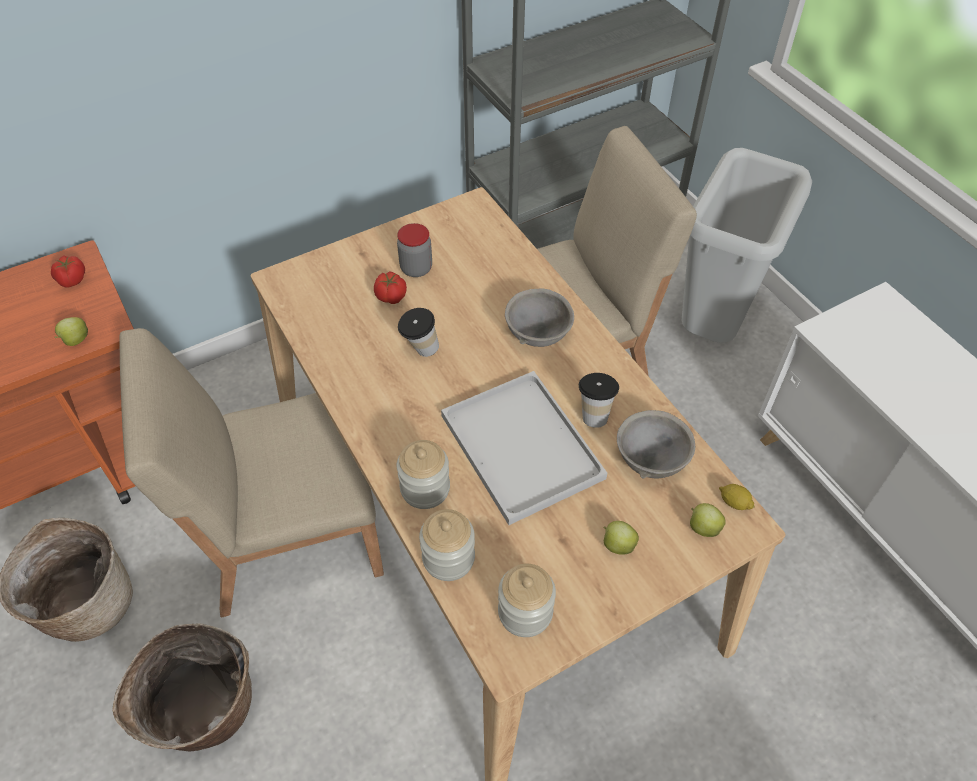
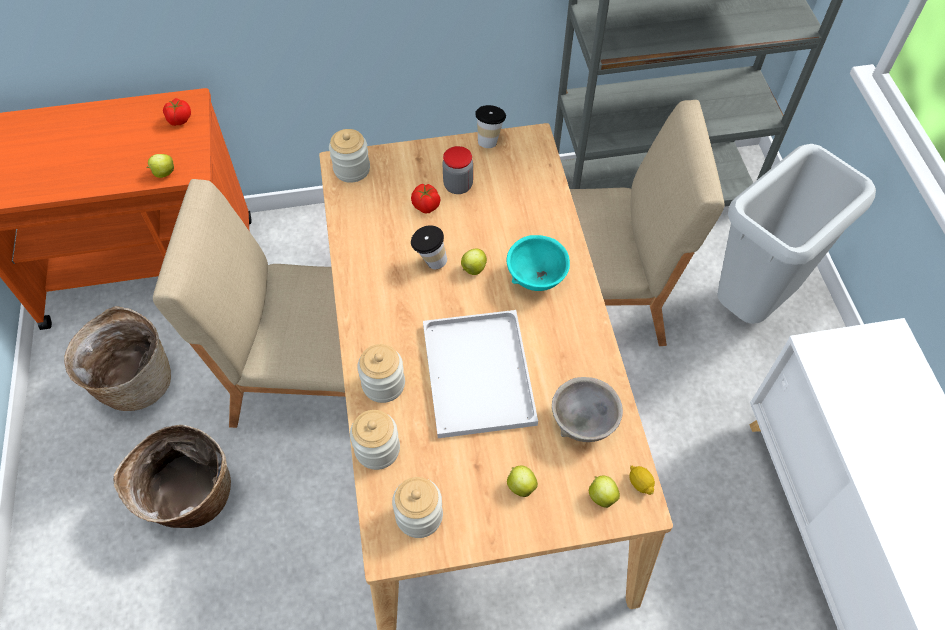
camera: 20 degrees right, 5 degrees up
(294, 281) = (352, 169): none -> jar
(469, 345) = (473, 269): none -> apple
(538, 335) = (537, 278): grey bowl -> turquoise bowl
(594, 414) = (553, 364): cup -> cup (489, 140)

